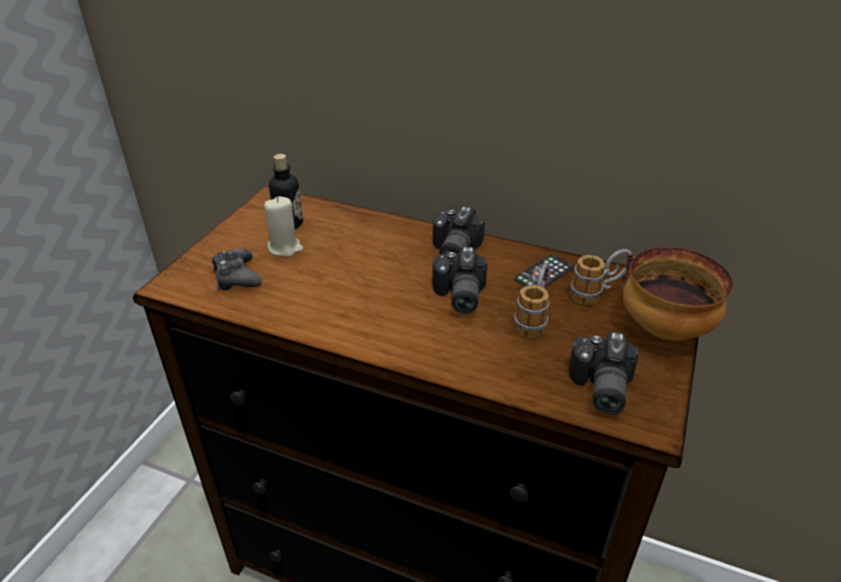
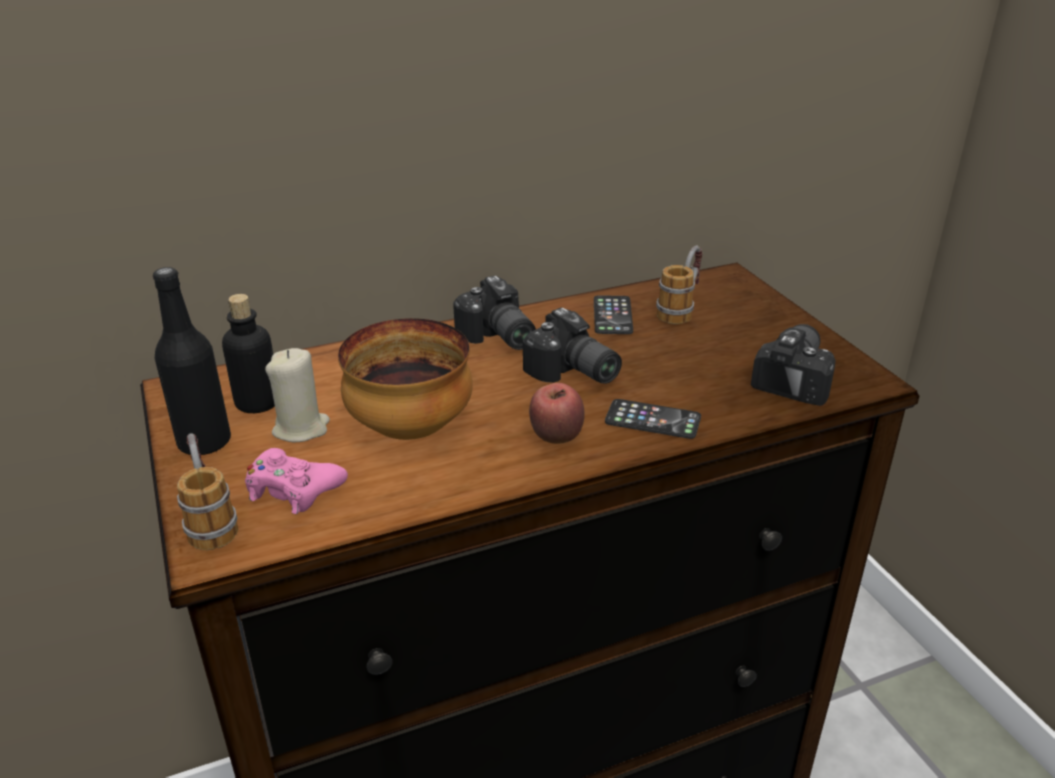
camera: 45 degrees left, 5 degrees down
(236, 277) = (293, 489): black game controller -> pink game controller
(240, 231) = (204, 442): none -> black bottle
(386, 328) = (556, 438): none -> apple
(455, 353) = (652, 420): none -> phone
(533, 318) = (666, 355): mug -> mug (210, 520)
(598, 388) = (798, 378): camera -> camera turned 120 degrees counterclockwise
(663, 329) = (768, 310): bowl -> bowl (409, 429)

